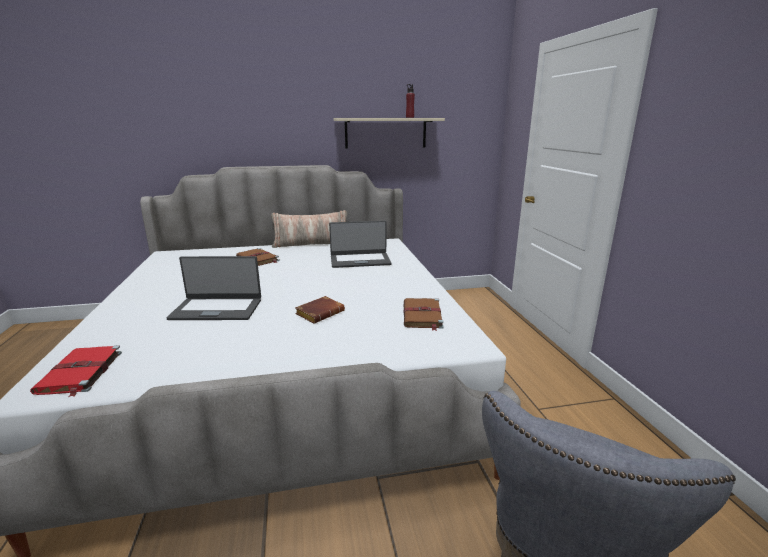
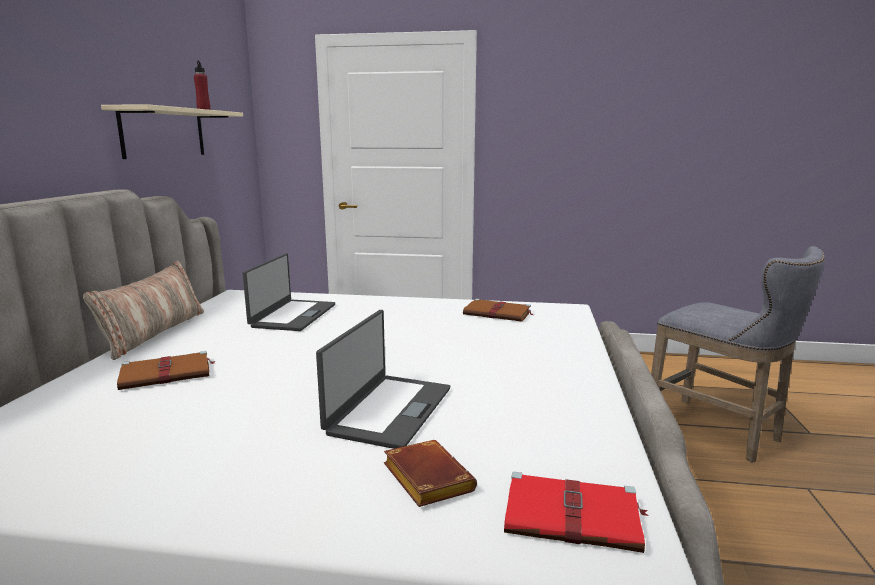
camera: 70 degrees left, 5 degrees down
(320, 313) = (457, 350): brown book -> brown book (424, 479)

